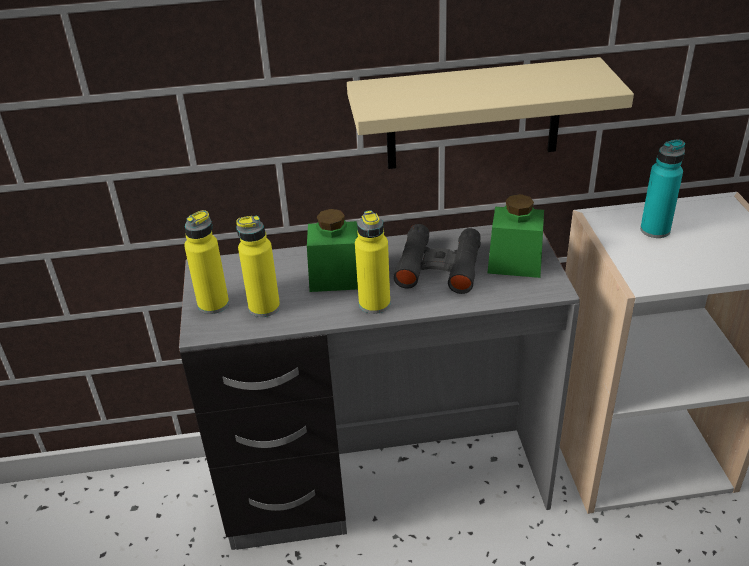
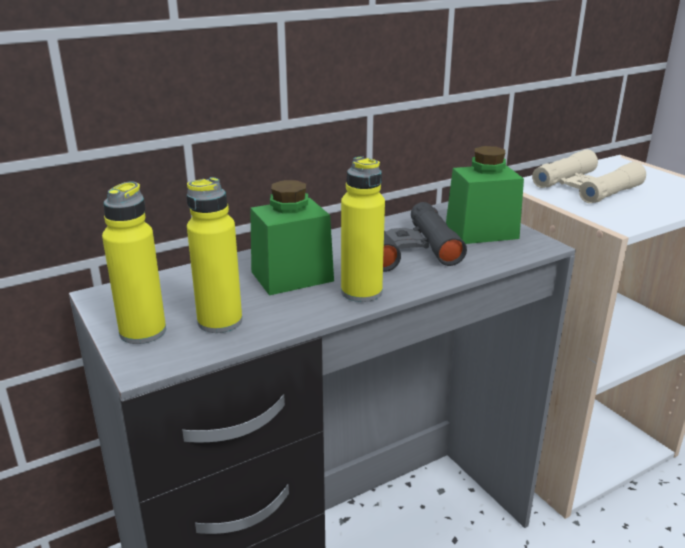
camera: 25 degrees left, 10 degrees down
(473, 115) = (405, 72): beige shelf -> none
(655, 230) = (586, 187): turquoise bottle -> beige binoculars

